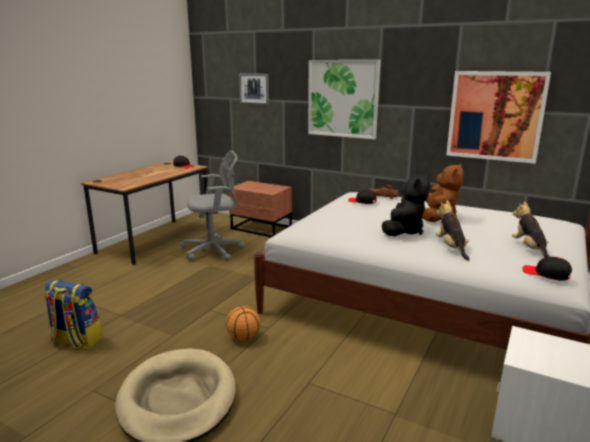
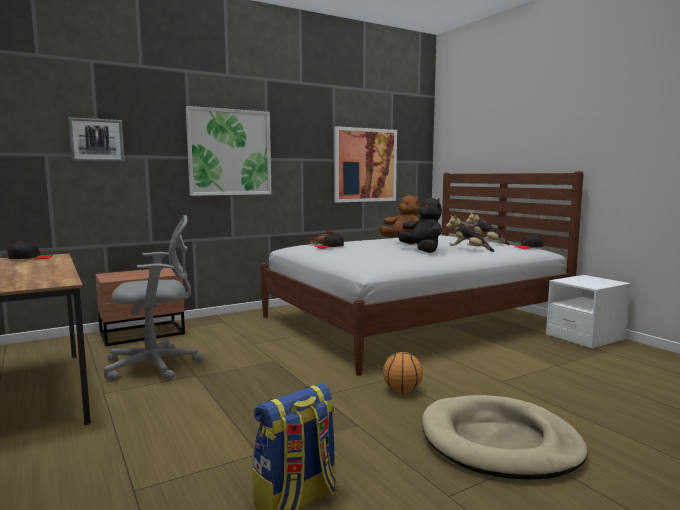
camera: 60 degrees left, 10 degrees down
(215, 251) = (157, 366): grey office chair -> grey office chair turned 60 degrees clockwise

